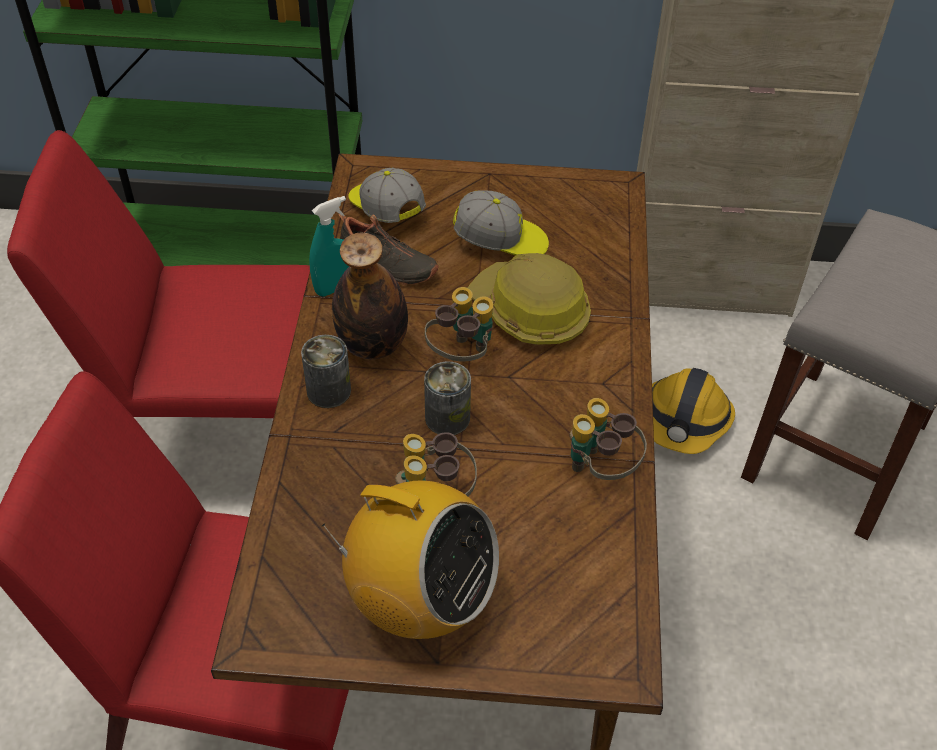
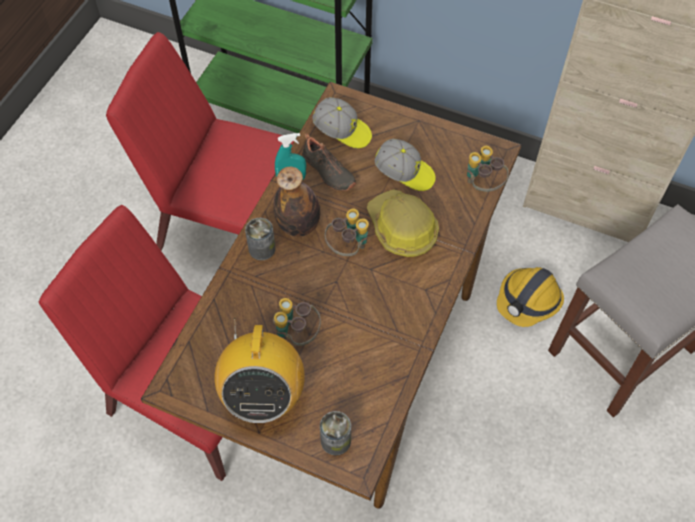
camera: 20 degrees right, 10 degrees up
(385, 210) = (342, 131): cap -> cap turned 135 degrees clockwise
(420, 602) = (263, 395): radio -> radio turned 45 degrees clockwise
(447, 418) = (323, 286): can -> can (335, 440)
(601, 469) = (399, 345): binoculars -> binoculars (482, 185)

